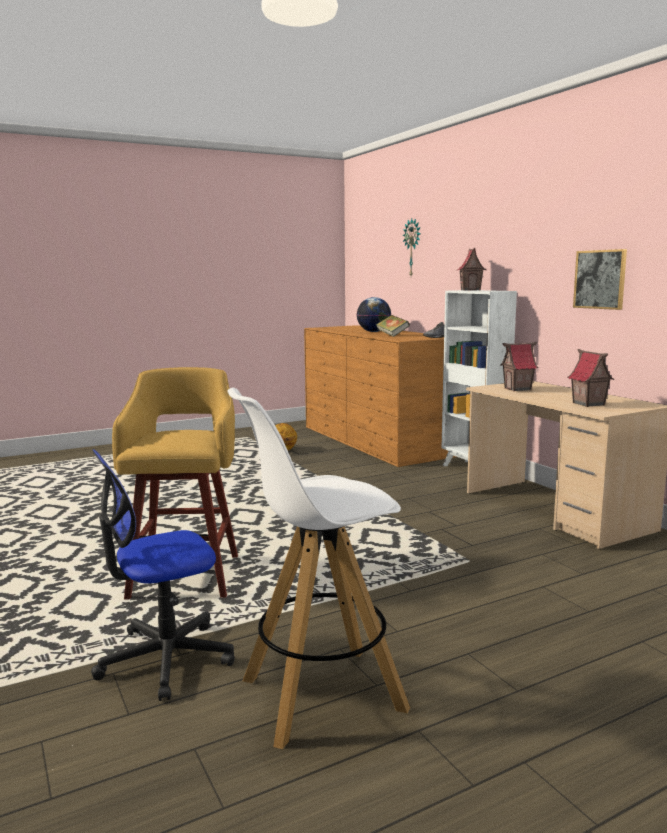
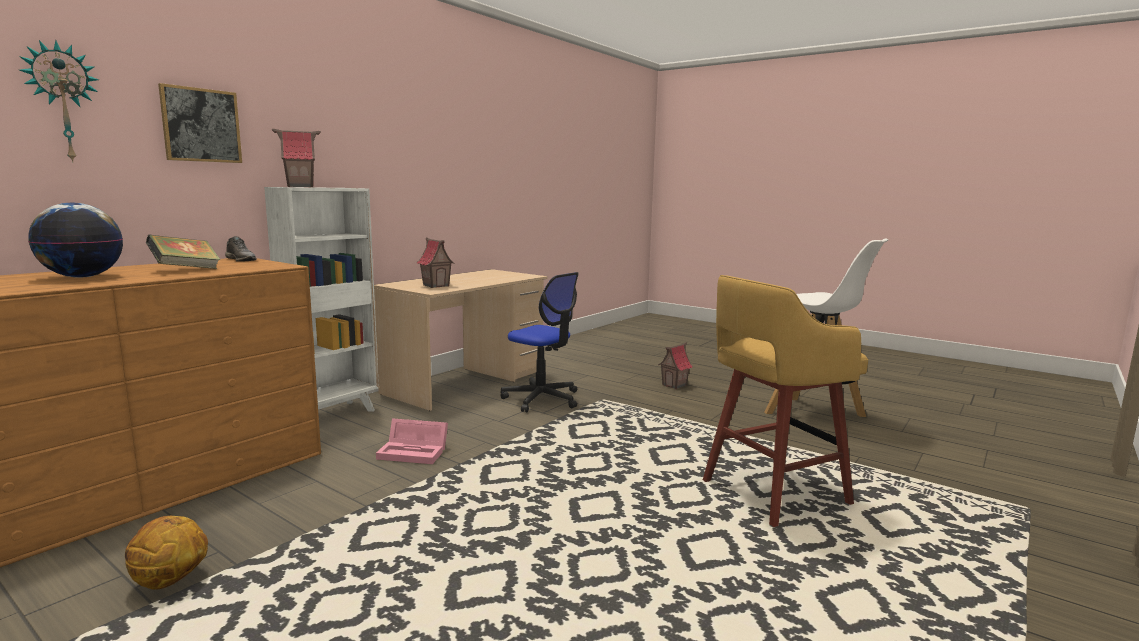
camera: 115 degrees left, 0 degrees up
(165, 659) = (872, 459): office chair -> office chair (542, 399)
(381, 485) = (415, 452): none -> pink storage box
(588, 404) = (500, 277): toy house -> toy house (674, 385)
(600, 279) = (424, 177): picture -> picture (201, 125)

